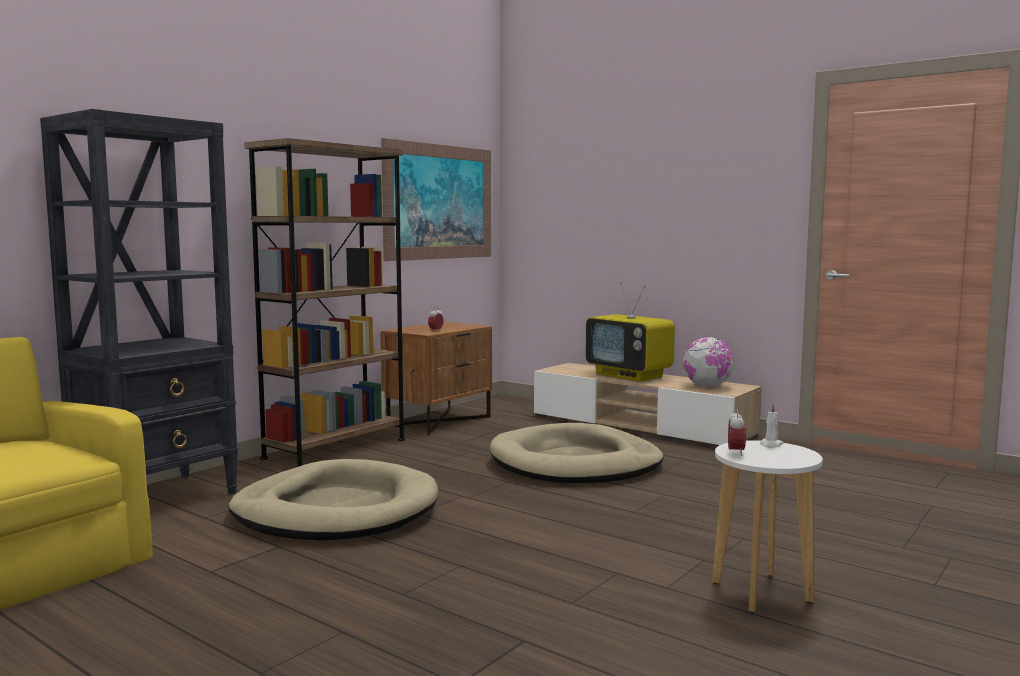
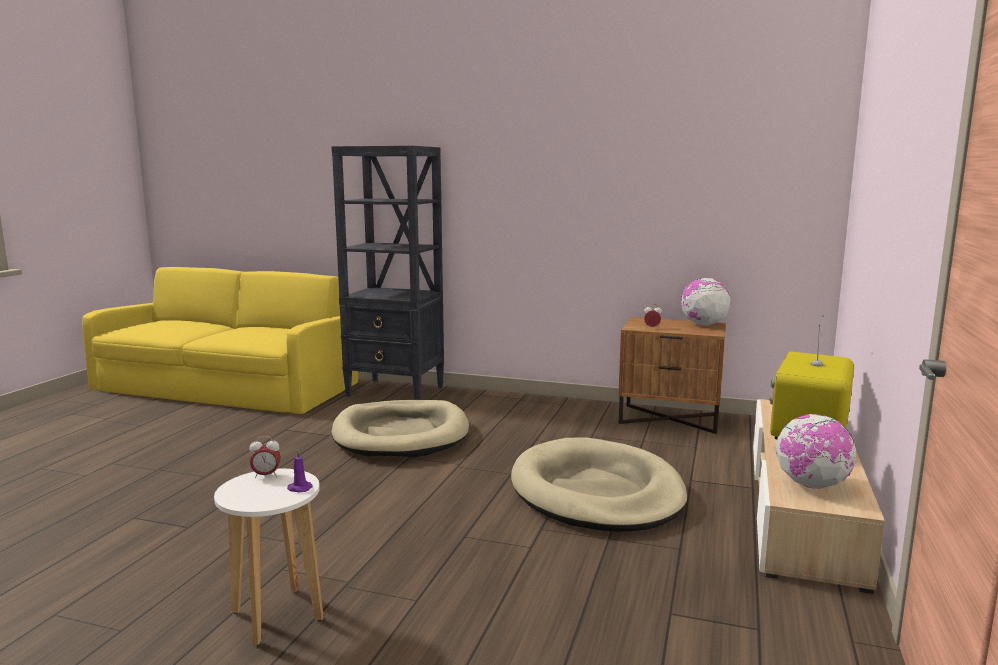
camera: 70 degrees right, 5 degrees up
(335, 449) = (541, 405): brown bookcase -> none
(439, 202) = (731, 194): picture -> none
(446, 324) = (703, 325): none -> globe
(770, 445) = (299, 488): white candle -> purple candle

